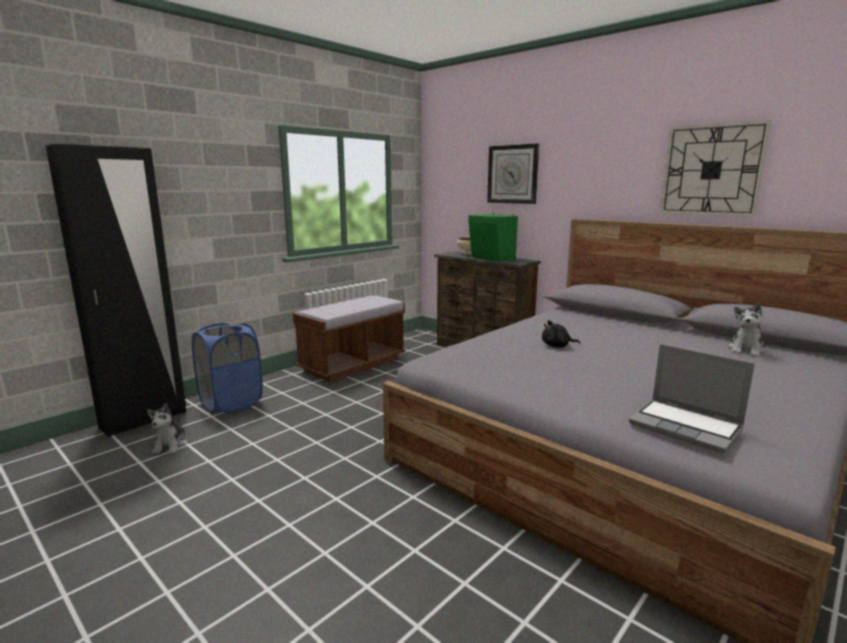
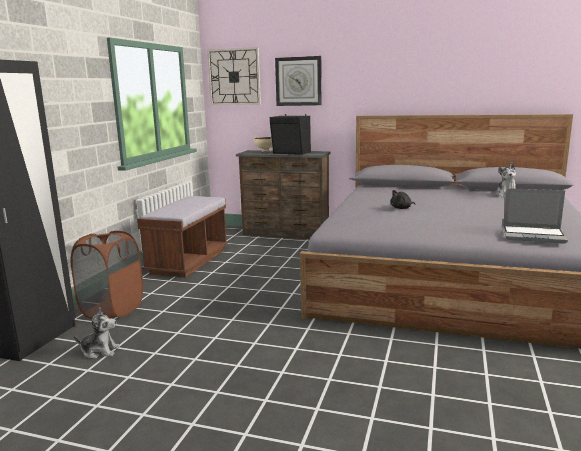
camera: 25 degrees left, 0 degrees up
(171, 445) = (100, 351): plush toy -> plush toy turned 60 degrees counterclockwise
(231, 403) = (112, 310): blue laundry basket -> brown laundry basket
(492, 258) = (291, 153): green speaker -> black speaker
(711, 170) = (456, 76): wall clock -> wall clock (234, 77)

